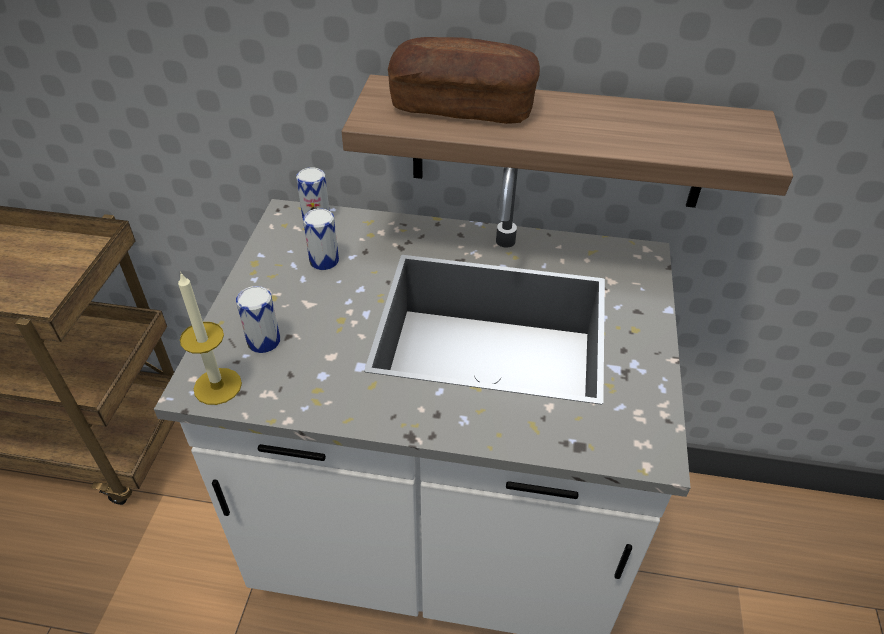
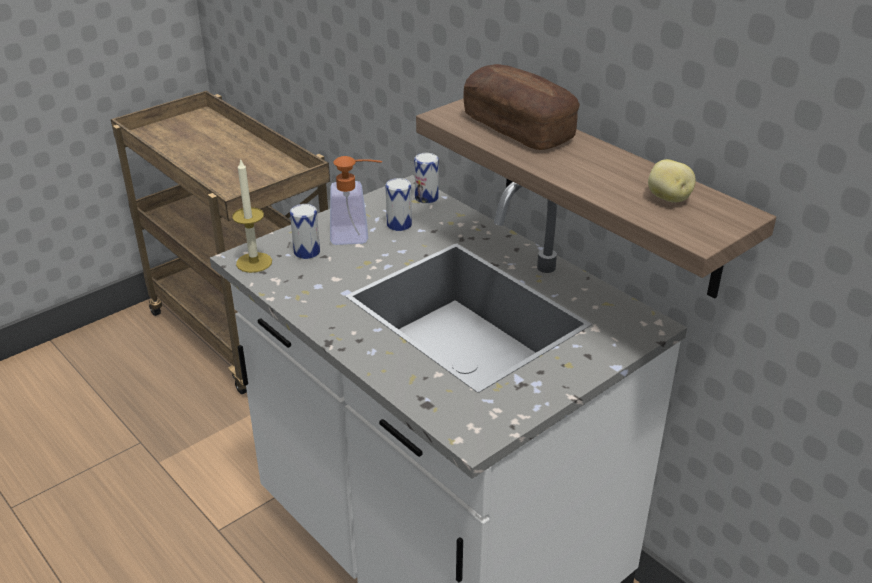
camera: 40 degrees right, 10 degrees down
(296, 294) = (357, 235): none -> soap dispenser
(684, 128) = (668, 198): none -> potato

